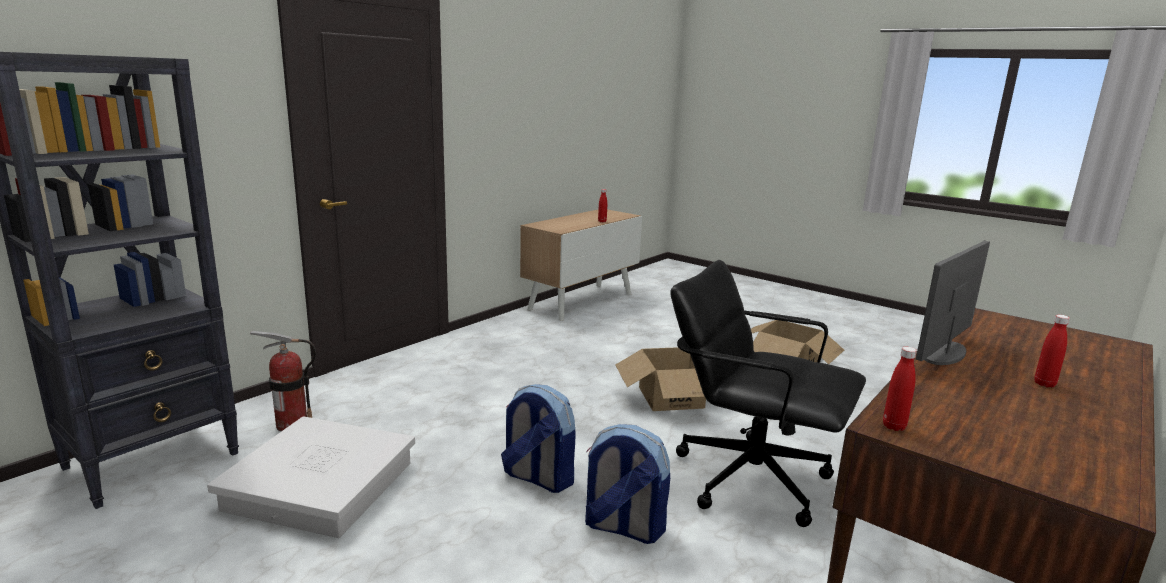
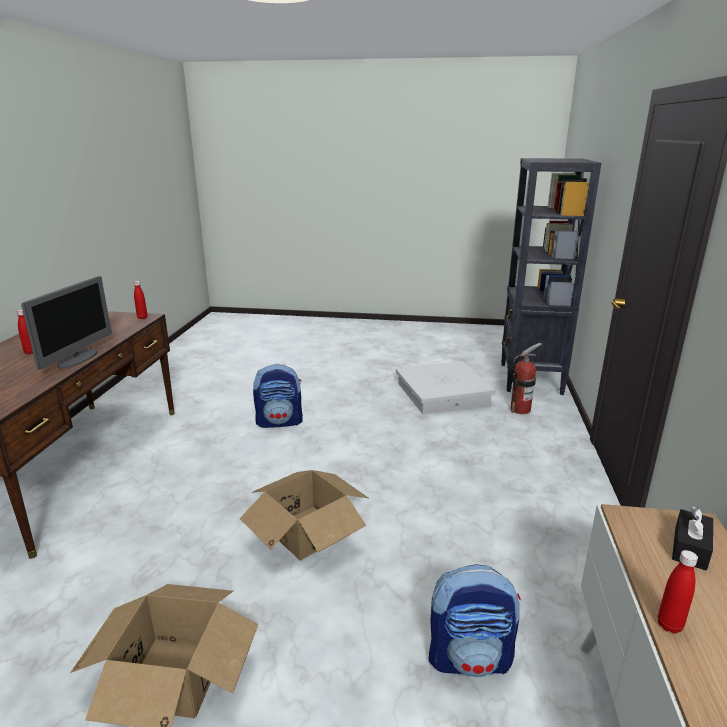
camera: 150 degrees right, 5 degrees up
(537, 478) = (346, 429): backpack -> backpack (470, 658)
(555, 224) = (690, 548): none -> black tissue box
(750, 477) = (212, 473): black office chair -> none

